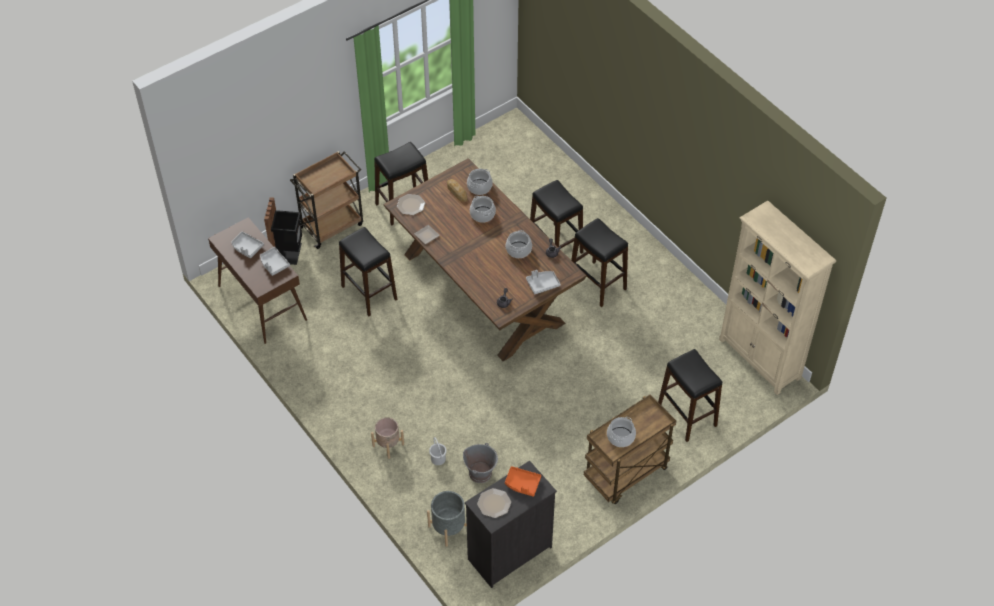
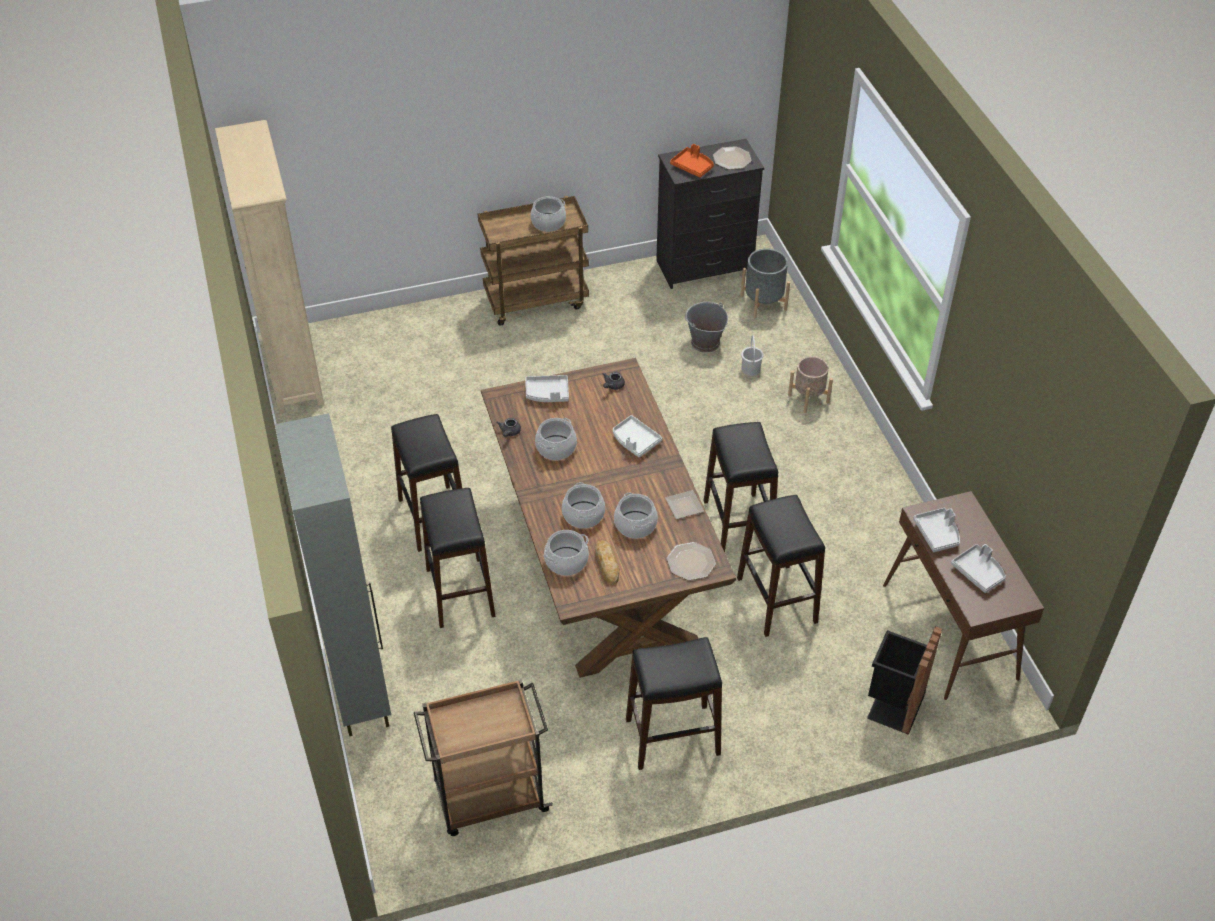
camera: 160 degrees left, 5 degrees down
(332, 225) = (806, 735): brown cart -> brown cart (489, 798)
(450, 217) = (636, 525): none -> cooking pot
(473, 267) = (635, 441): none -> white tray
(577, 182) = (360, 691): none -> grey cabinet
(686, 415) = (427, 336): black stool -> black stool (738, 524)

